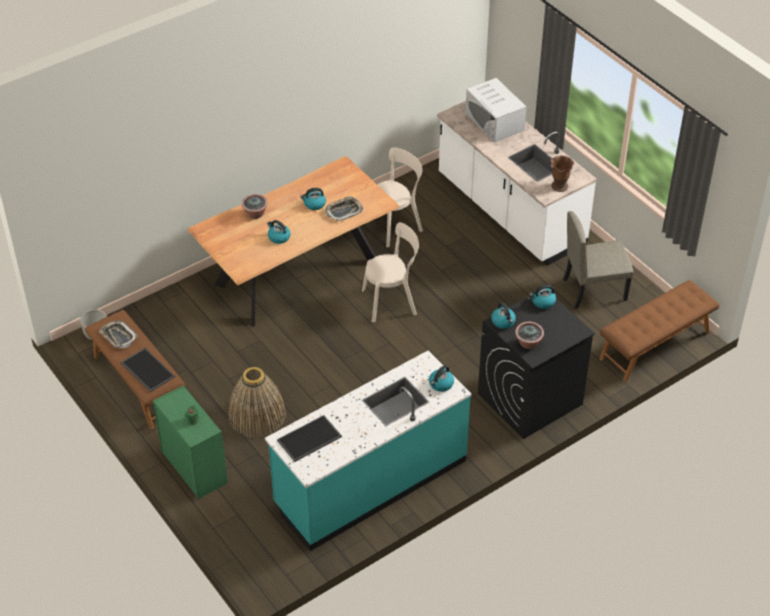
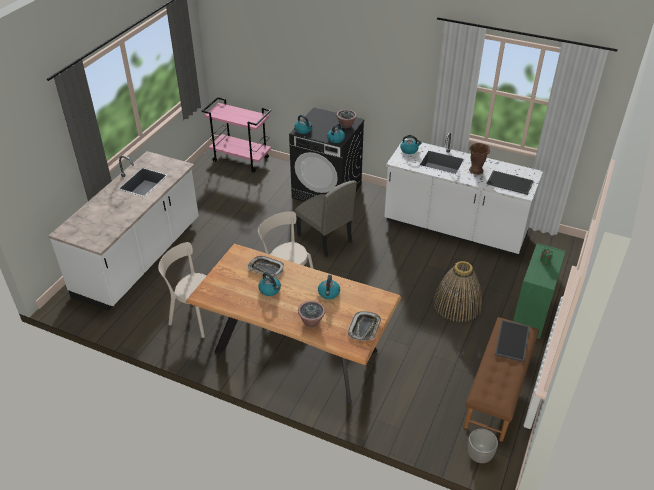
camera: 120 degrees left, 5 degrees down
(118, 336) = (500, 381): tray -> tray (364, 328)
(370, 482) = (454, 229): turquoise counter -> white counter
(494, 121) = (96, 217): white microwave -> none
(559, 186) = (167, 163): brown vase -> brown vase (476, 170)
(594, 289) = (204, 194): beige chair -> beige chair (324, 239)
(655, 346) = (241, 159): brown bench -> pink cart

